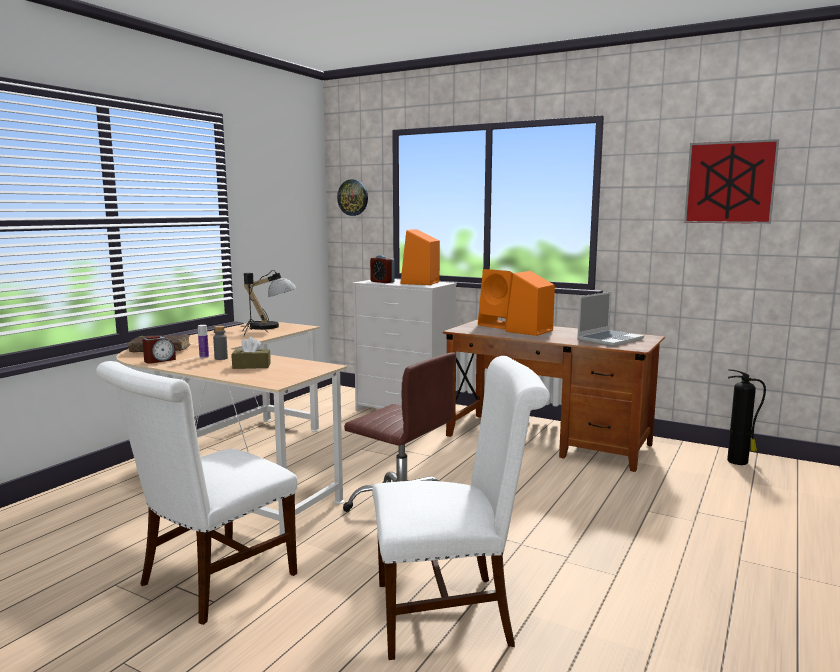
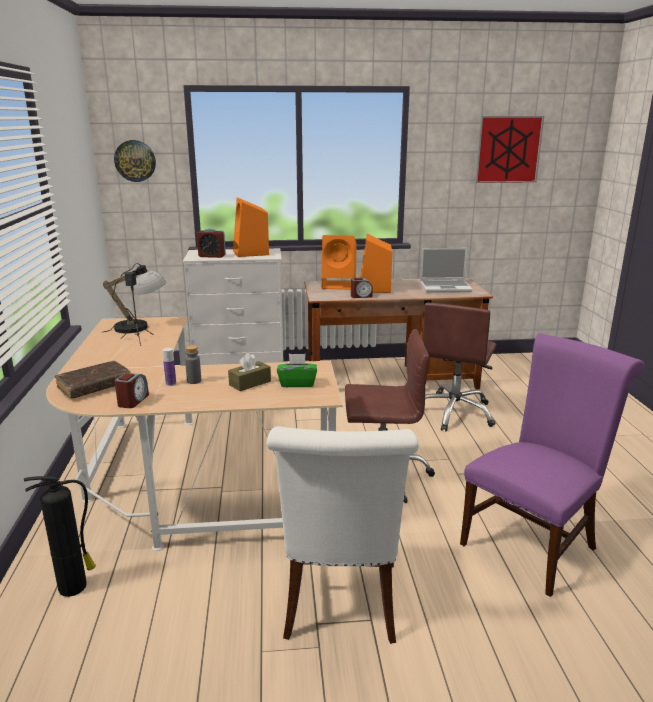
camera: 35 degrees left, 10 degrees up
(282, 372) = (297, 383): none -> green tissue box
(452, 613) = (533, 543): white chair -> purple chair
(499, 334) = (361, 296): none -> alarm clock
(566, 484) = (454, 413): none -> brown office chair
(609, 339) = (445, 287): laptop -> laptop turned 75 degrees clockwise
(739, 461) = (520, 363): fire extinguisher -> fire extinguisher (74, 586)

